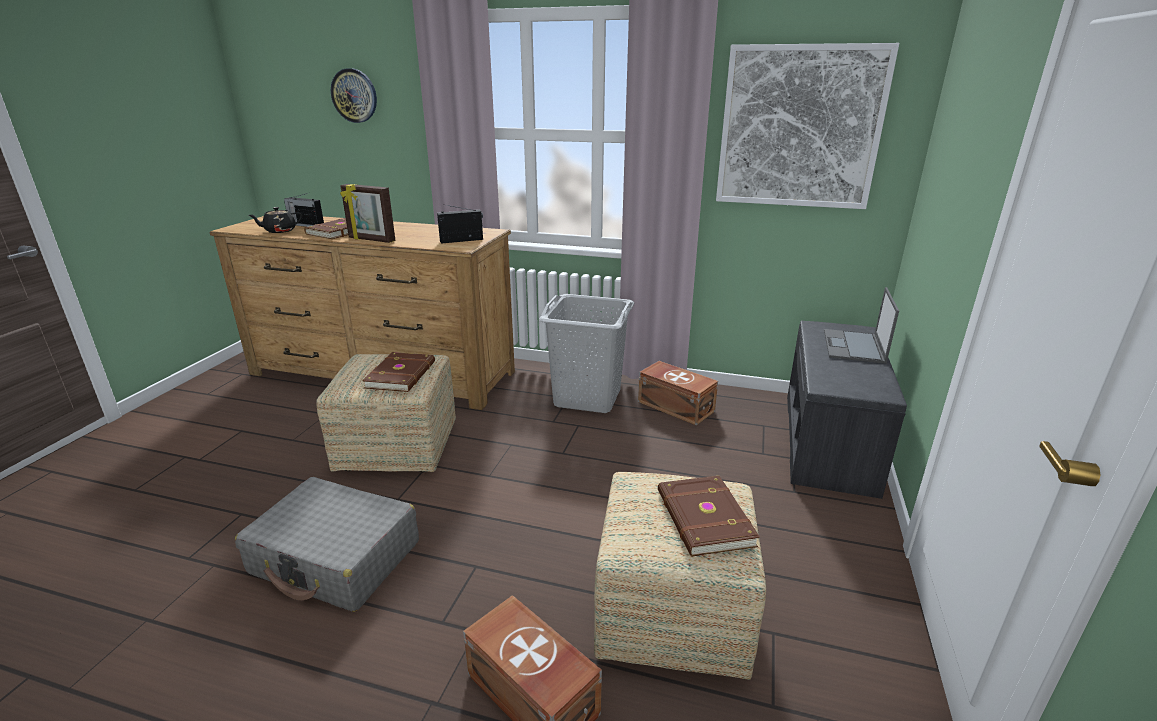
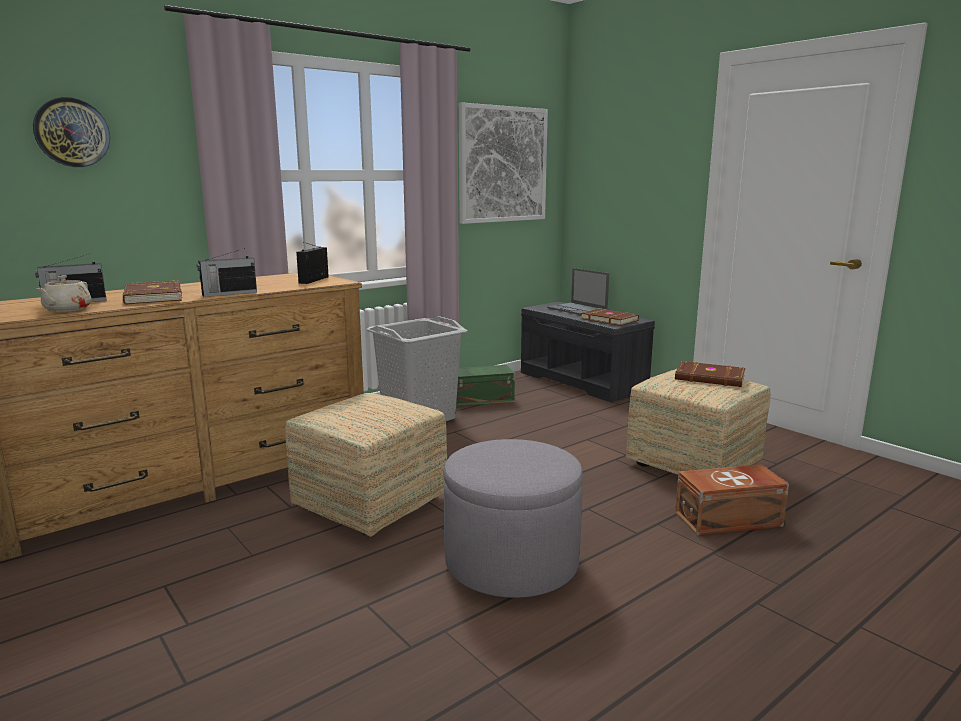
camera: 55 degrees left, 10 degrees down
(279, 231) = (67, 310): black teapot -> beige teapot
(336, 558) = (511, 562): grey suitcase -> grey ottoman
(371, 240) = (228, 294): picture frame -> radio
(402, 375) = (389, 406): brown book -> brown book (609, 319)
(675, 406) = (480, 399): brown storage box -> green storage box

